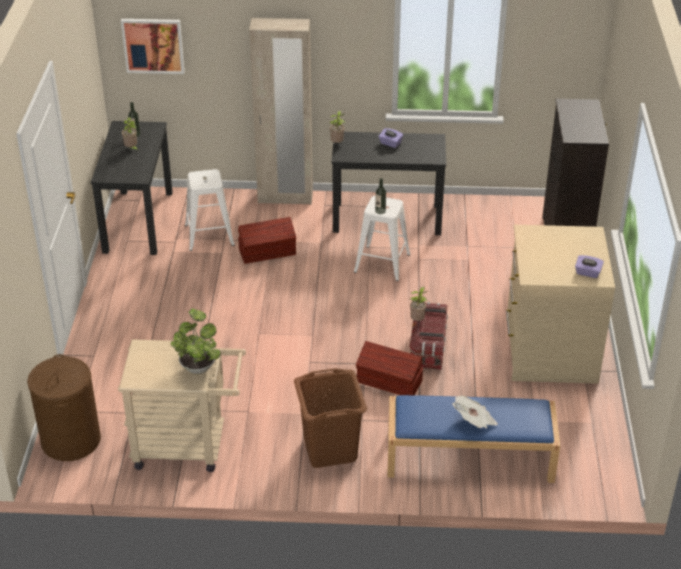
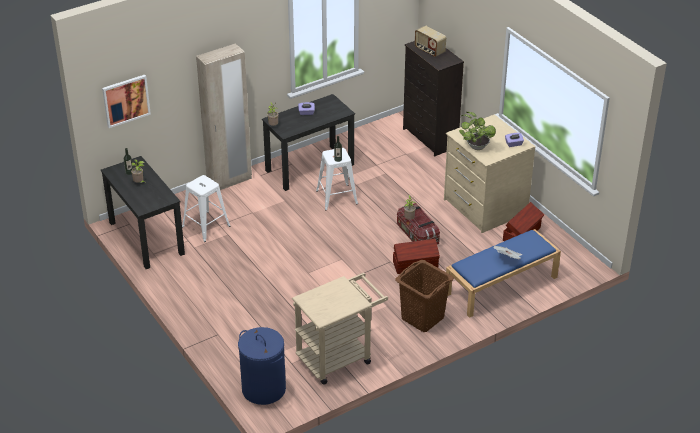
camera: 35 degrees left, 0 degrees up
(70, 440) = (263, 389): brown laundry basket -> blue laundry basket
(198, 366) = (350, 293): potted plant -> potted plant (476, 146)
(268, 252) = (258, 221): brown storage box -> brown storage box (522, 234)
(578, 116) = (429, 50): none -> radio

